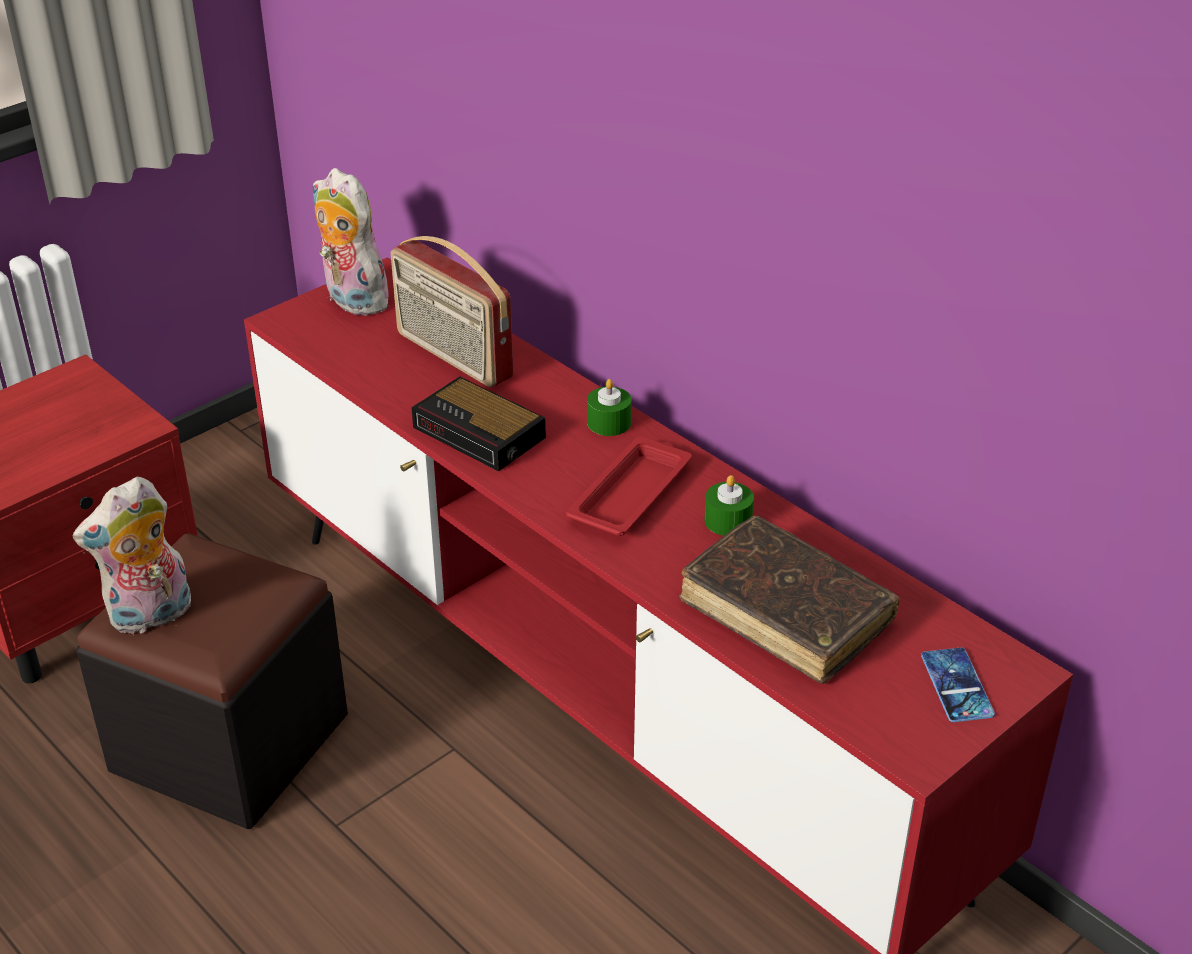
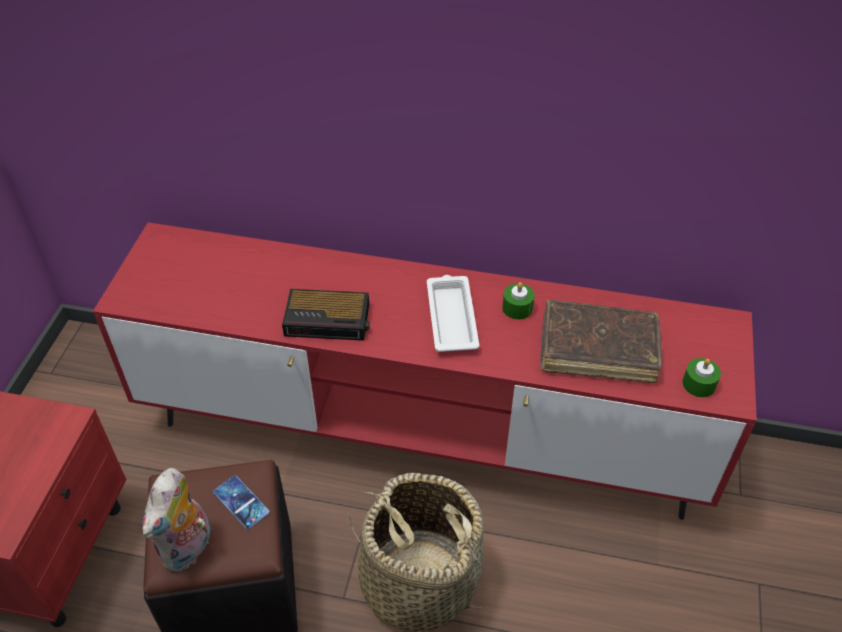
camera: 35 degrees left, 10 degrees up
(351, 300) = (155, 264): plush toy -> none
(441, 858) = (419, 580): none -> basket
(452, 356) = (260, 275): radio -> none
(609, 423) = (395, 276): green candle -> green candle (699, 384)
(631, 493) = (451, 317): red tray -> white tray
(956, 685) = (711, 347): phone -> phone (241, 502)

